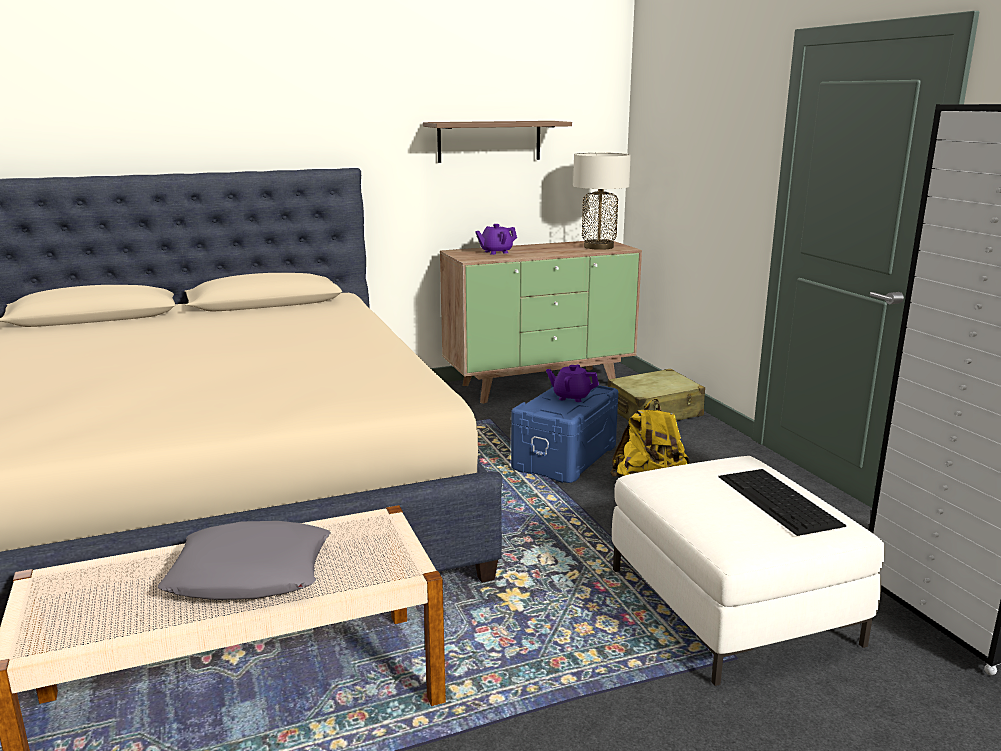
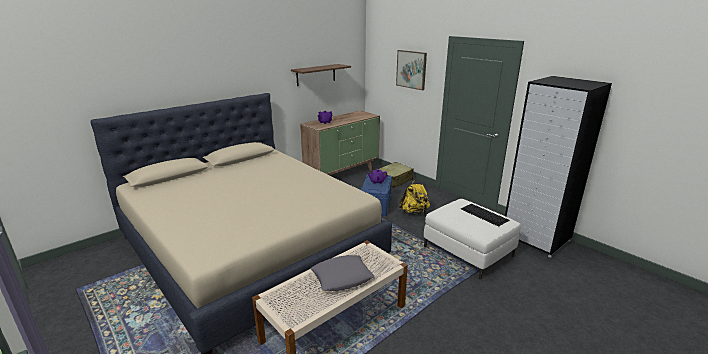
camera: 20 degrees left, 5 degrees up
(598, 247) = (362, 115): table lamp -> none
(714, 130) = (411, 69): none -> picture

